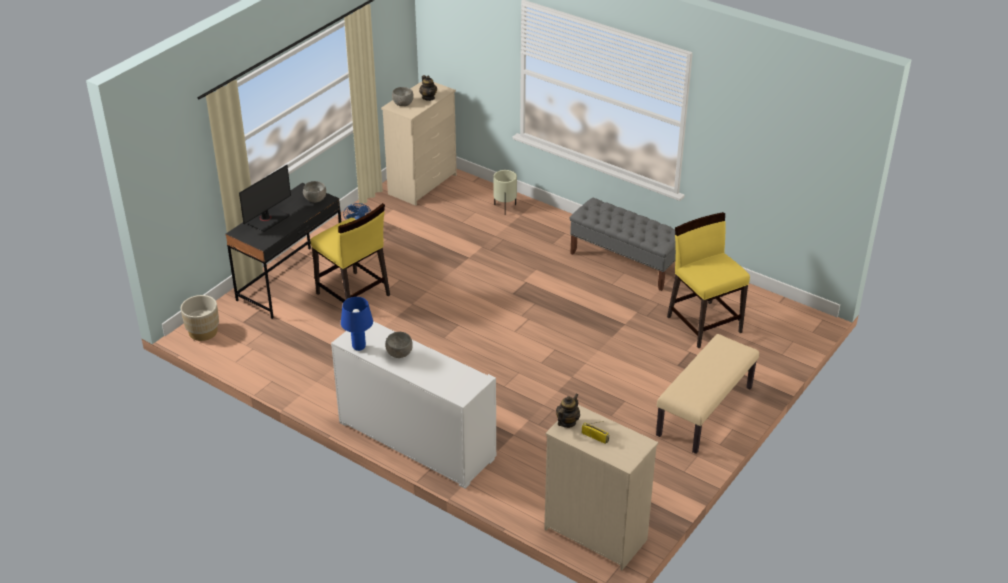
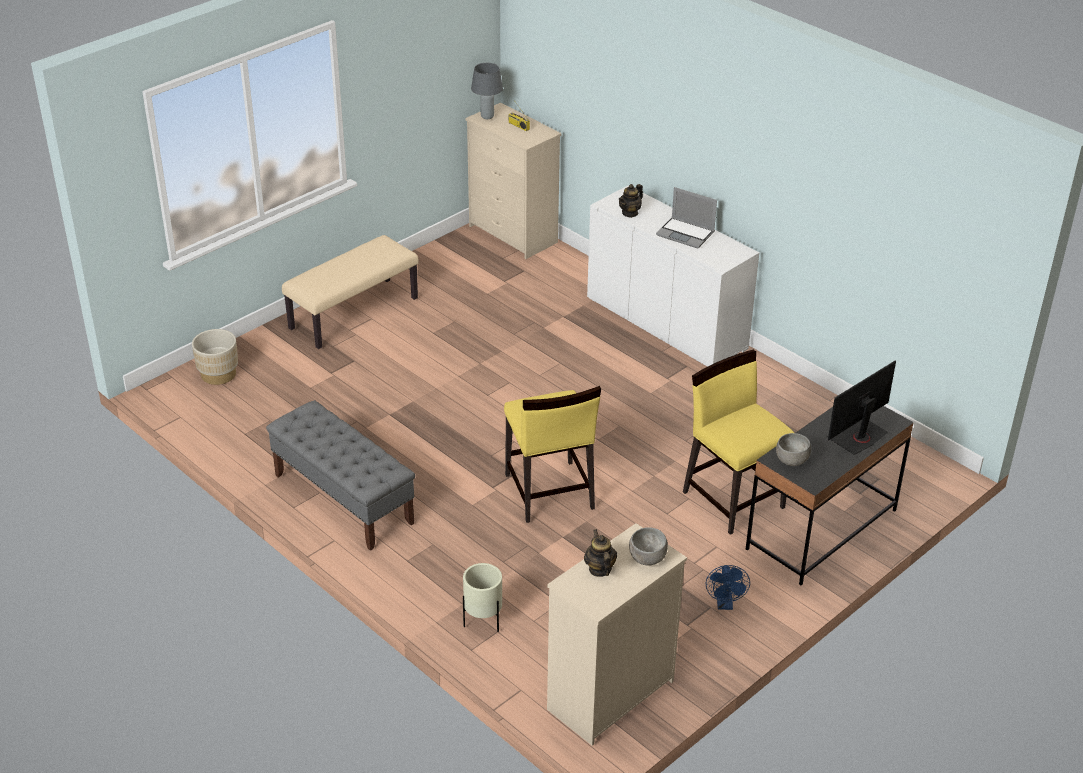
camera: 170 degrees left, 0 degrees up
(203, 332) = (929, 471): beige planter -> beige planter (218, 374)
(358, 347) = (729, 244): blue table lamp -> none
(399, 354) = (686, 234): grey bowl -> laptop
(567, 422) = (539, 137): teapot -> teapot (630, 213)
(635, 446) = (487, 117): none -> grey table lamp
(704, 324) = (292, 402): yellow chair -> yellow chair (549, 492)

